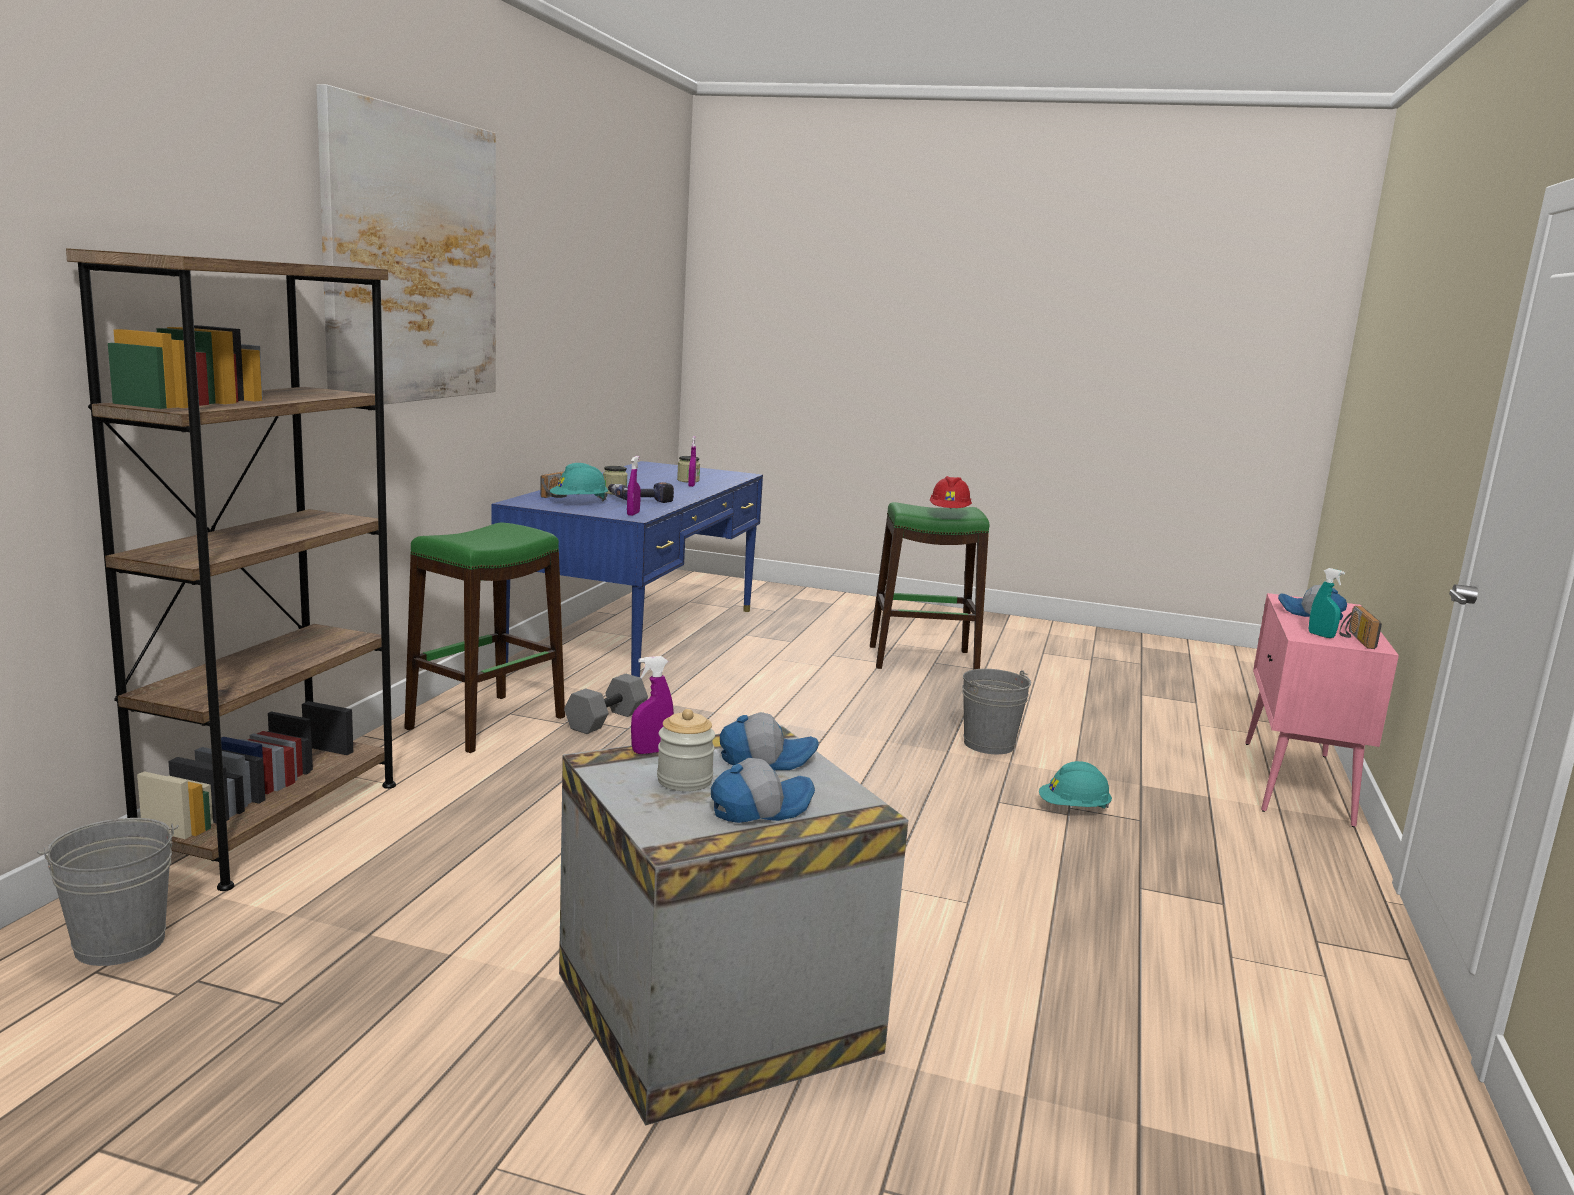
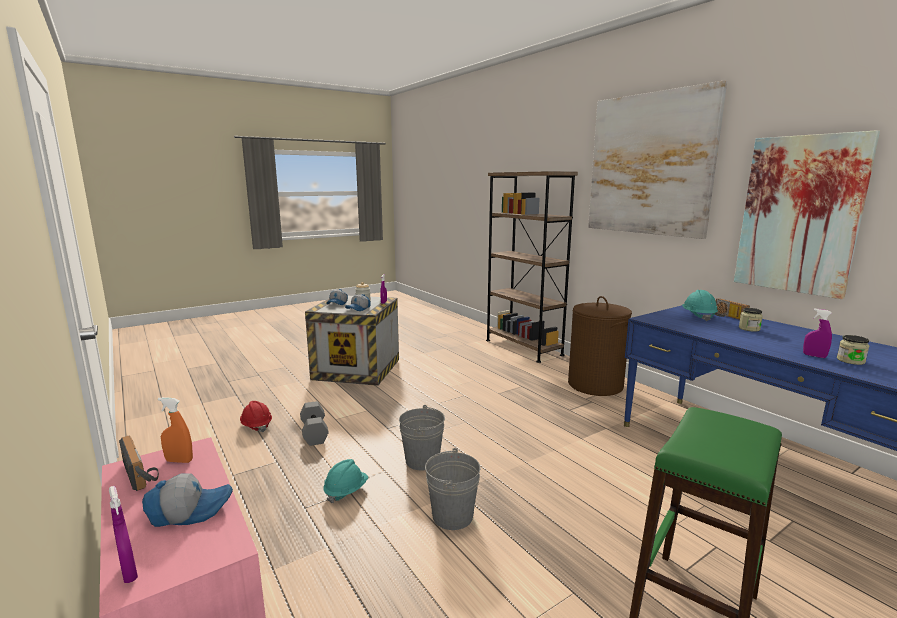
camera: 130 degrees right, 0 degrees up
(120, 943) = (472, 332): grey bucket -> grey bucket (422, 460)
(486, 722) = (595, 385): green stool -> brown laundry basket
(550, 341) = (799, 215): none -> picture
(606, 720) = (583, 408): grey dumbbell -> grey dumbbell (313, 432)
(633, 514) = (657, 320): purple spray bottle -> purple spray bottle (129, 573)
(640, 500) = (714, 329): power drill -> none
(949, 513) = (688, 433): red hard hat -> red hard hat (256, 425)
(1321, 635) = (179, 461): turquoise spray bottle -> orange spray bottle

